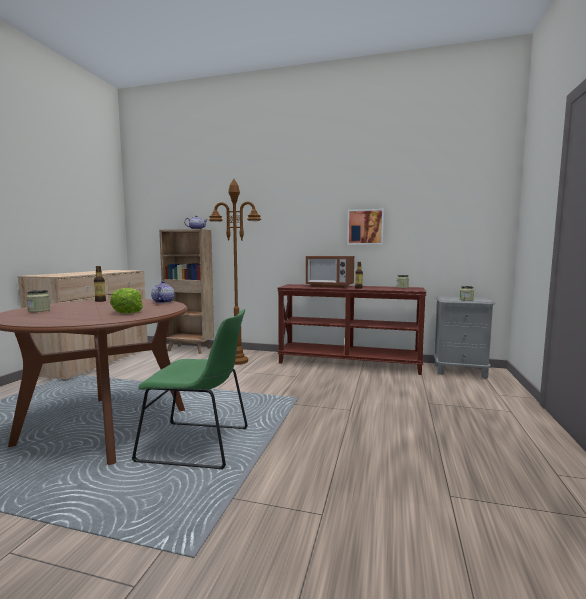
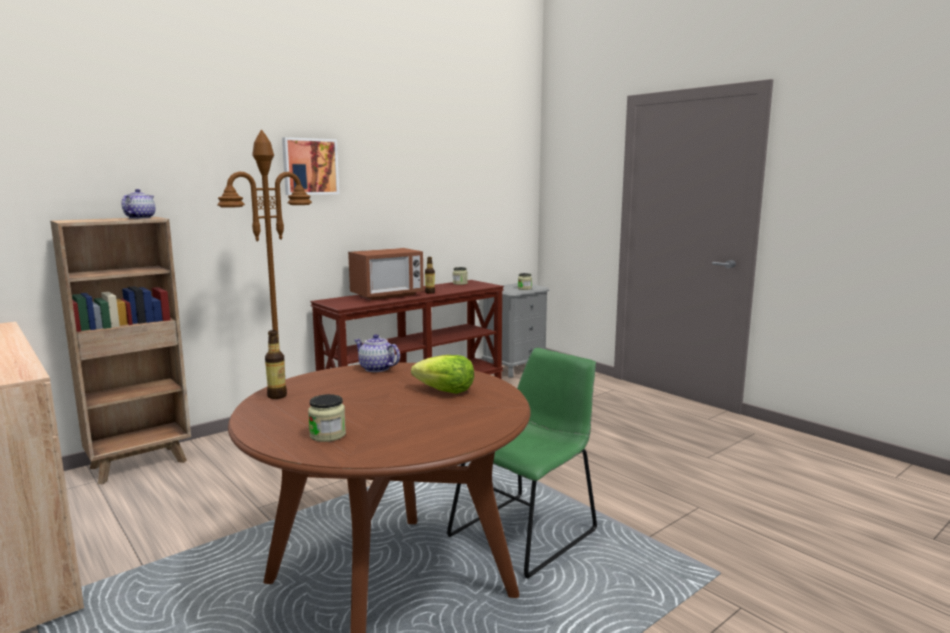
camera: 55 degrees left, 5 degrees up
(365, 227) = (406, 206): picture -> picture (310, 166)

